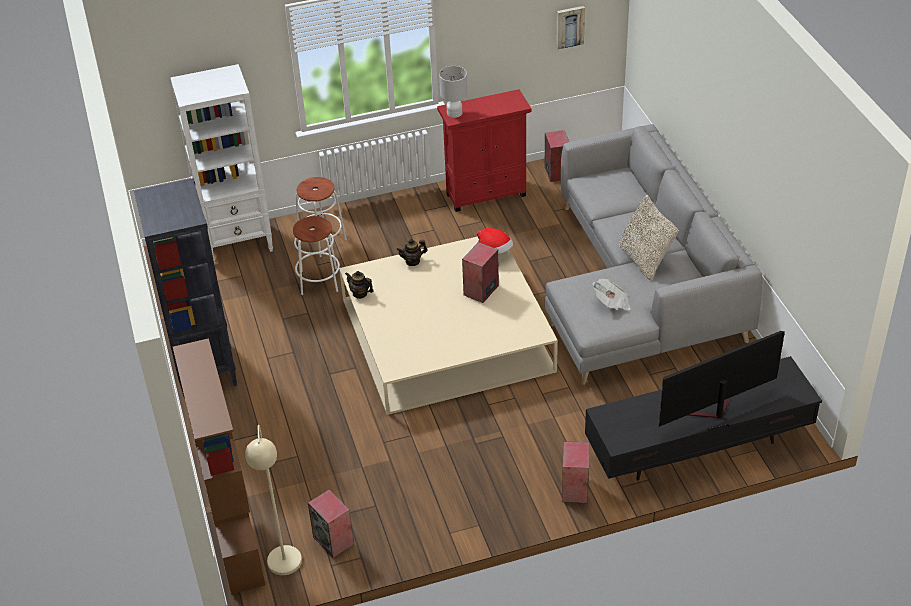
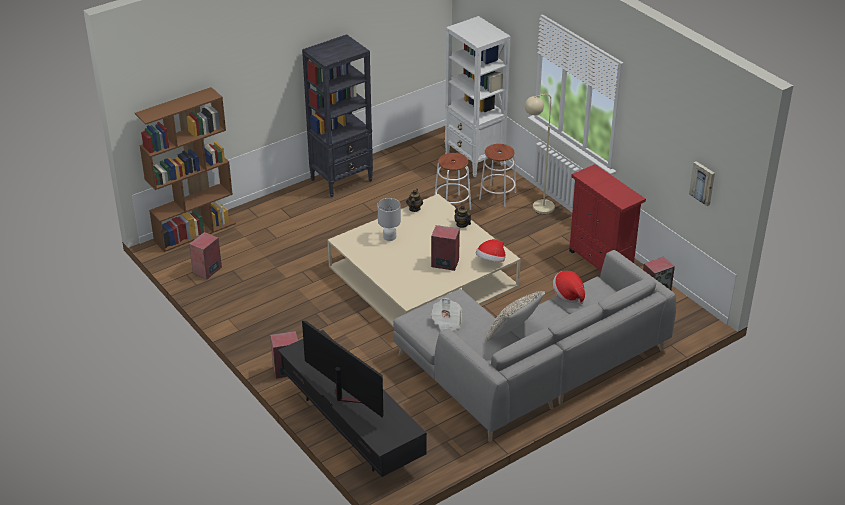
camera: 70 degrees right, 5 degrees down
(285, 570) = (177, 257): beige floor lamp -> beige floor lamp (537, 209)
(454, 113) = (590, 174): grey table lamp -> grey table lamp (389, 237)
(596, 204) = (568, 295): none -> hat

